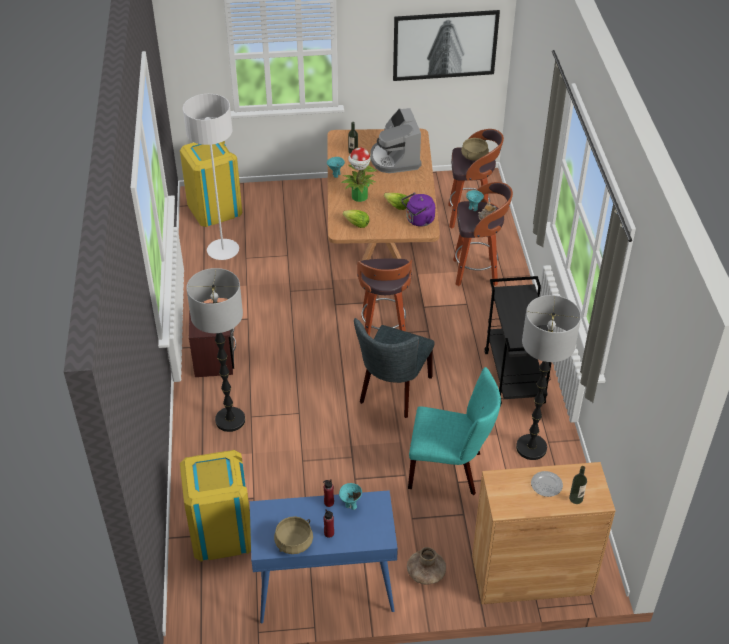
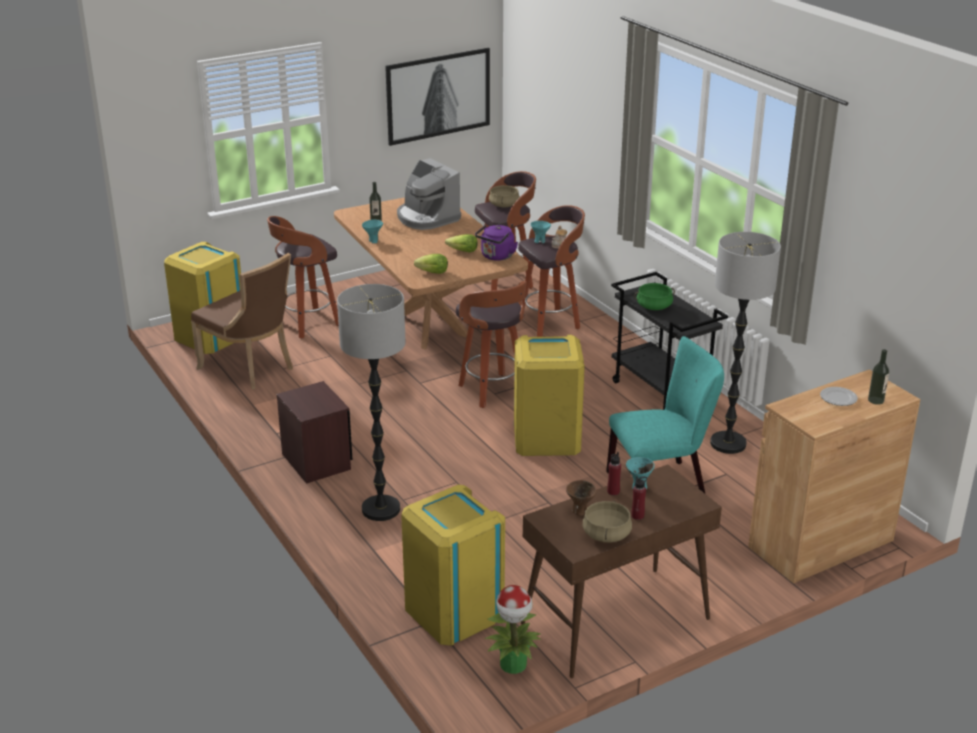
camera: 25 degrees left, 15 degrees down
(223, 250) = (250, 368): white floor lamp -> brown chair
(290, 217) = (307, 324): none -> stool
(291, 512) = (580, 511): none -> brown bowl
(324, 587) = (615, 622): blue console table -> brown console table
(359, 197) = (416, 252): potted plant -> potted plant (514, 665)
(393, 392) = (546, 438): grey chair -> yellow trash can
(426, 573) = (713, 575): brown vase -> none
(512, 313) = (654, 306): none -> green cooking pot

